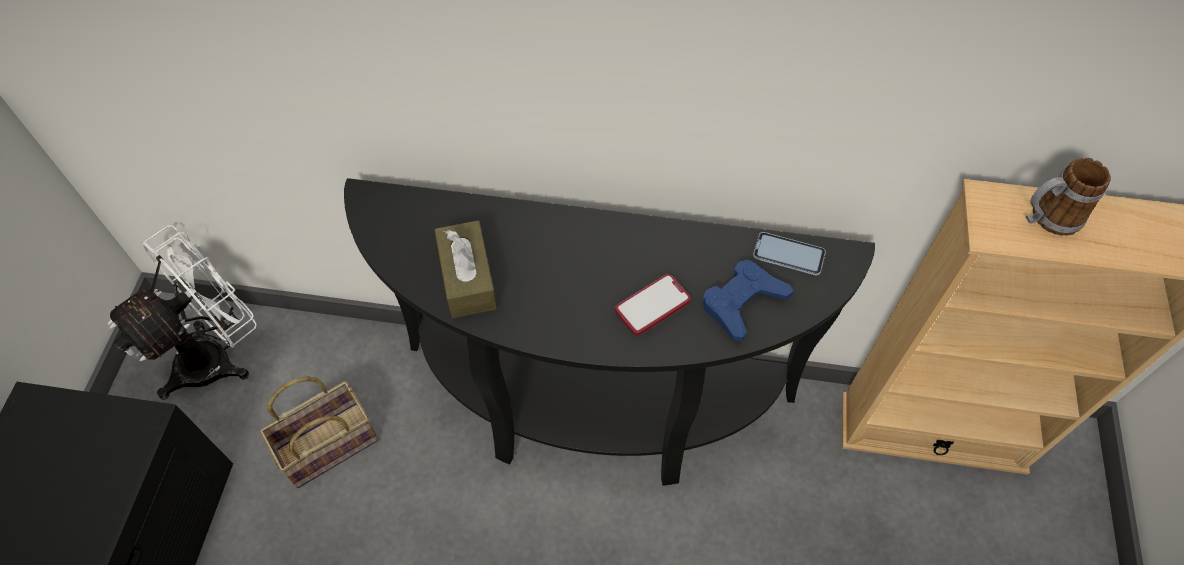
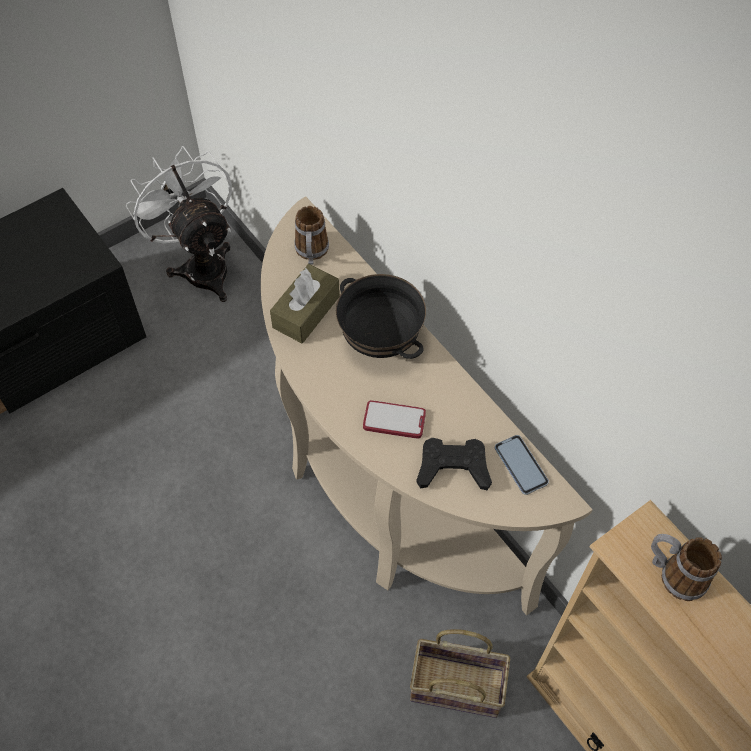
camera: 45 degrees right, 0 degrees up
(217, 355) = (201, 265): white fan -> white fan turned 120 degrees counterclockwise
(329, 442) = (209, 372): basket -> basket (459, 684)
(412, 224) = (311, 253): none -> mug
(562, 250) = (379, 341): none -> black bowl
(593, 412) = (382, 495): black console table -> beige console table
(742, 302) = (453, 467): blue game controller -> black game controller

